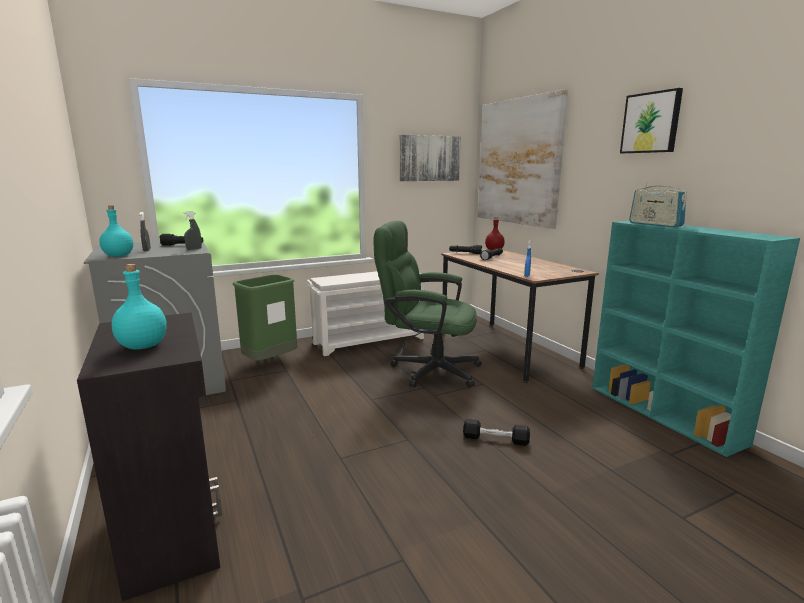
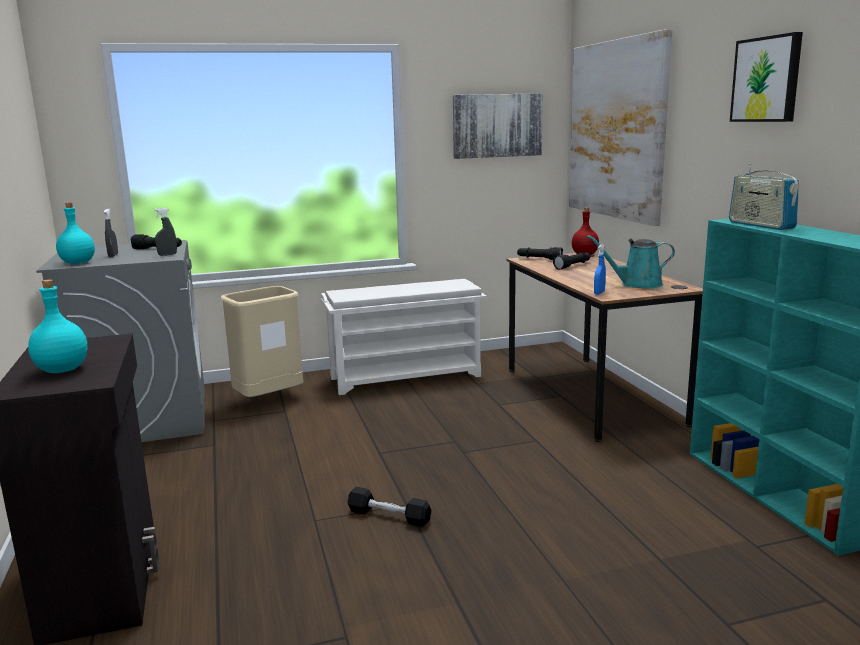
camera: 10 degrees right, 0 degrees up
(270, 362) = (269, 400): green trash can -> beige trash can
(427, 369) = (468, 418): green office chair -> none
(495, 439) = (520, 511): black dumbbell -> black dumbbell (389, 516)
(548, 269) = (637, 284): none -> turquoise watering can

